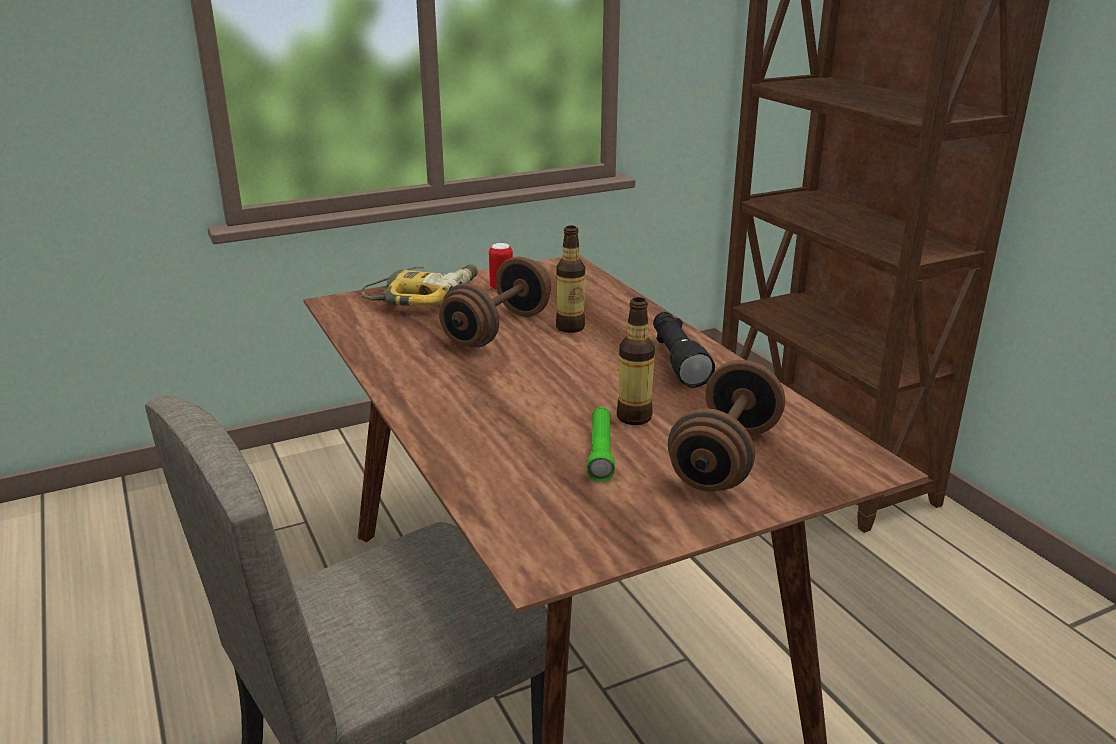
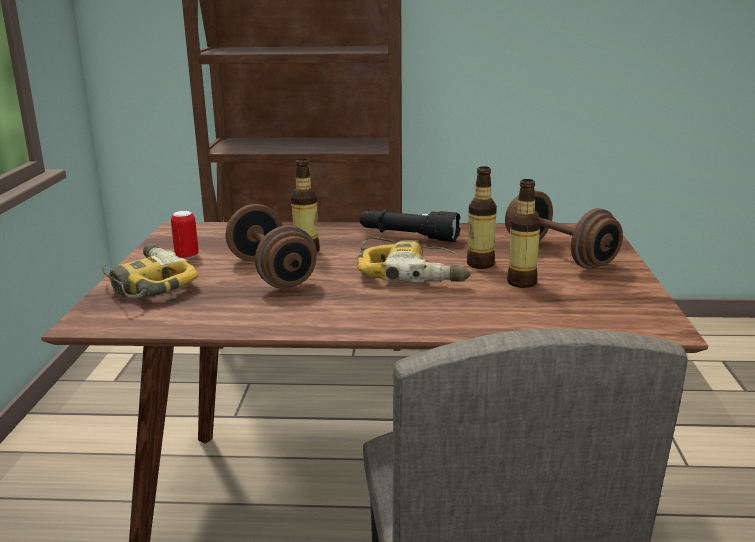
camera: 60 degrees left, 5 degrees down
(565, 389) = (412, 273): none -> power drill
(600, 452) = (521, 283): green flashlight -> bottle

